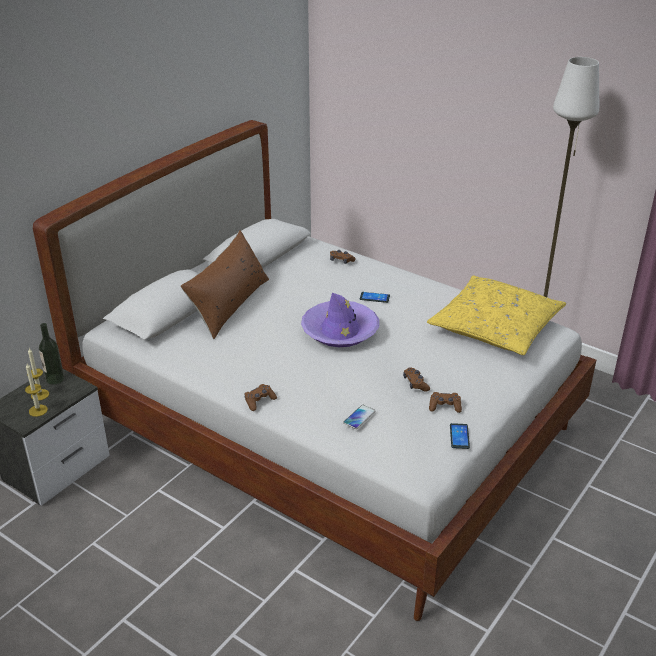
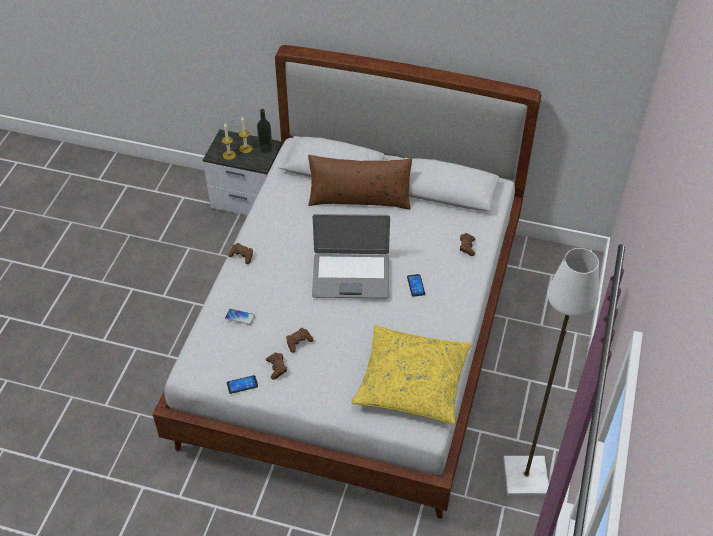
camera: 70 degrees right, 15 degrees up
(340, 331) = (351, 276): purple hat -> laptop

